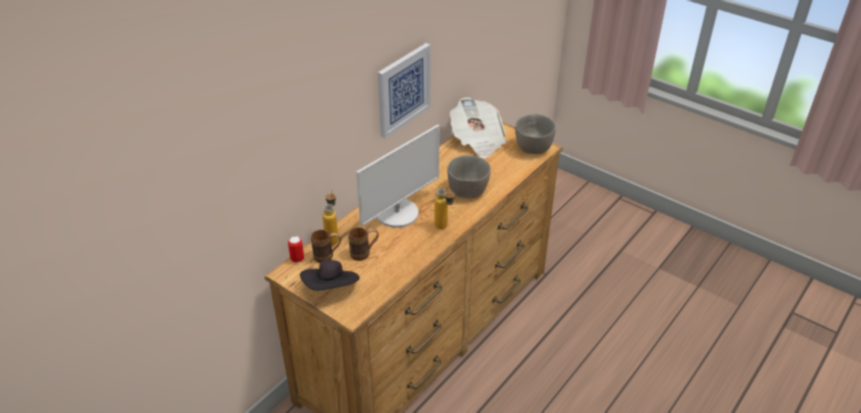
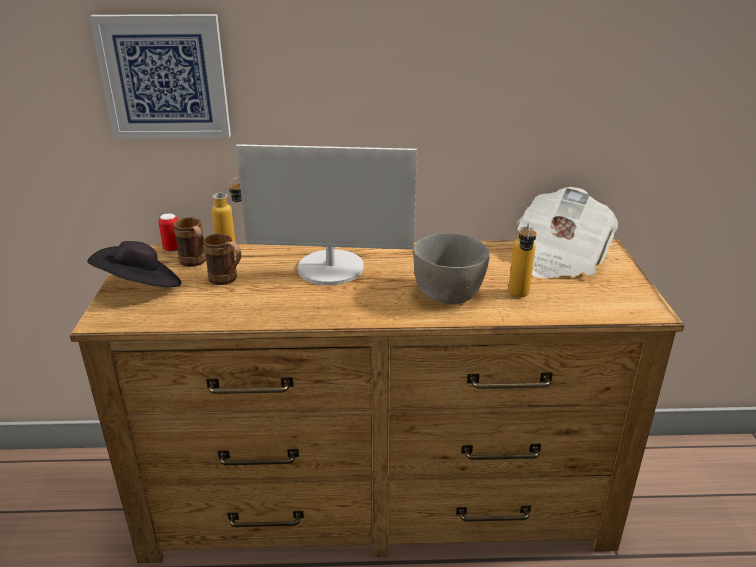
camera: 50 degrees right, 10 degrees down
(403, 89) = (435, 105): picture -> picture (164, 77)
(444, 228) = (348, 310): bottle -> bottle (519, 297)
(532, 148) = (628, 301): grey bowl -> none

